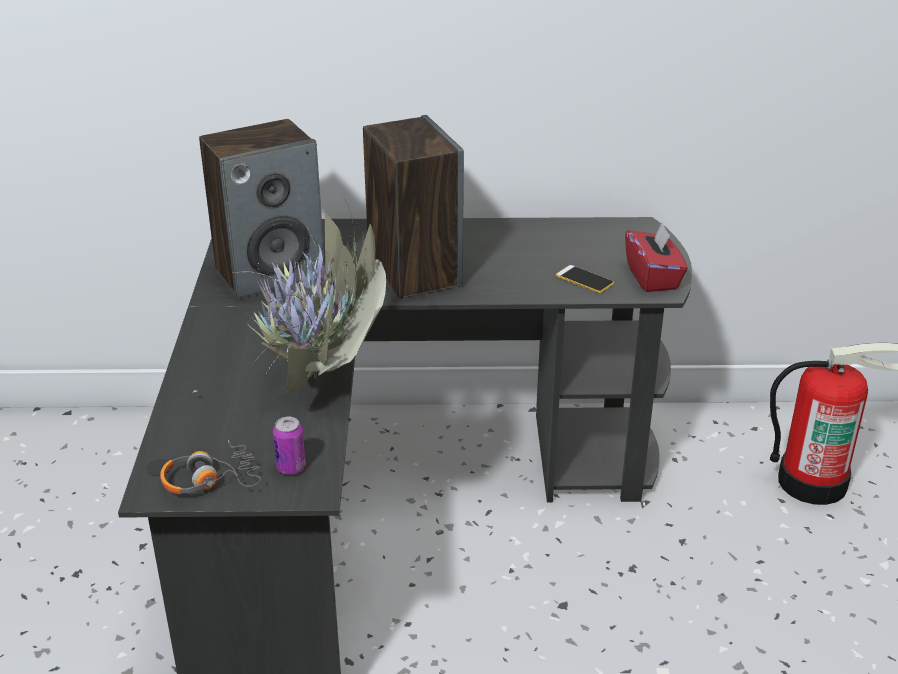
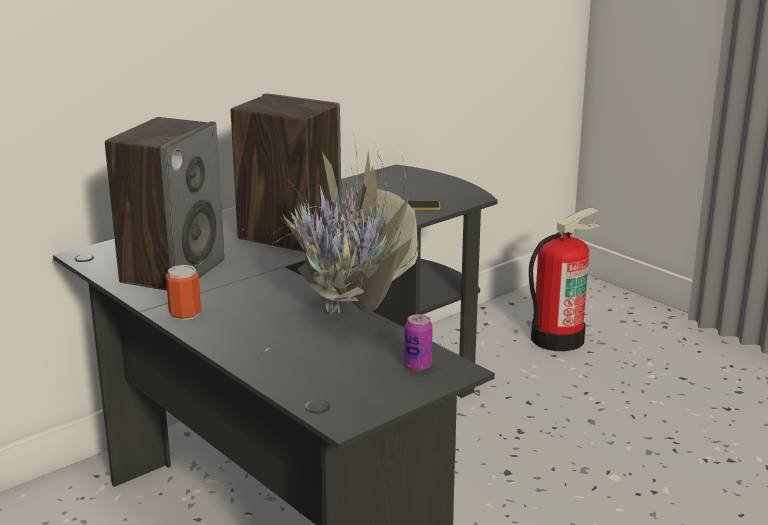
camera: 40 degrees left, 10 degrees down
(210, 479) = (374, 395): headphones -> none
(213, 323) = (185, 314): none -> can
(653, 277) = (456, 193): red tissue box -> none

